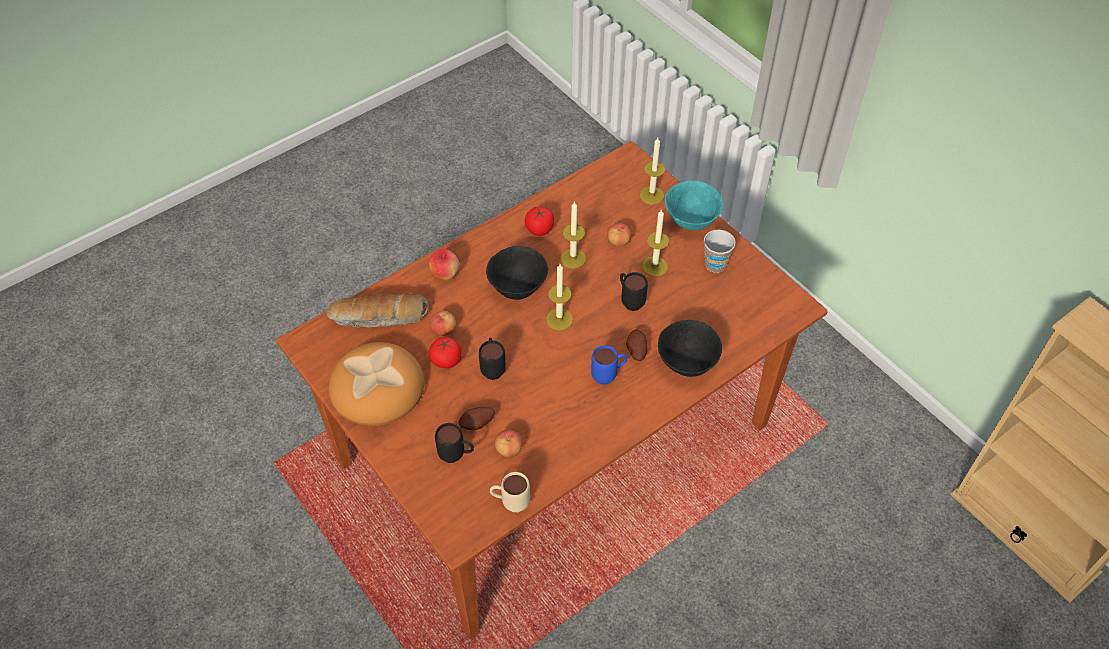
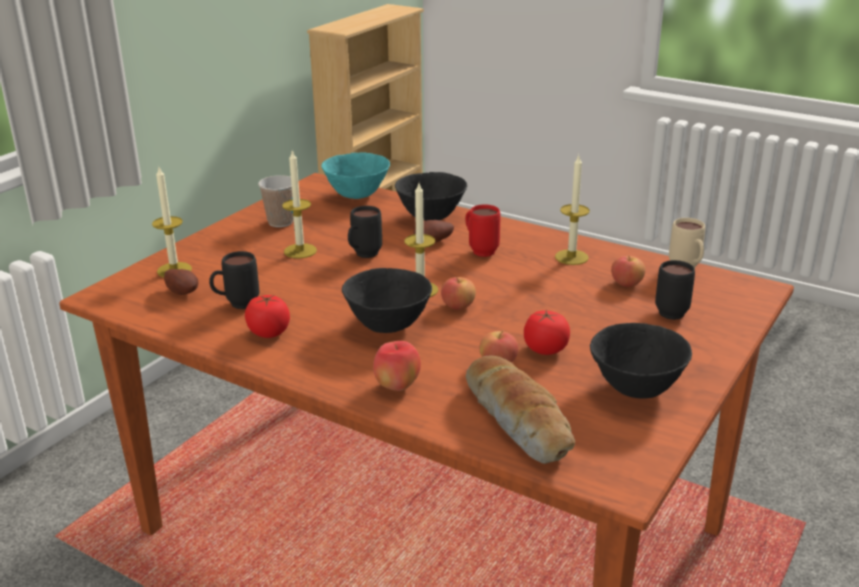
camera: 110 degrees left, 25 degrees down
(378, 387) = (635, 389): bread -> black bowl
(477, 424) = (615, 307): potato -> potato (183, 292)
(493, 368) = (528, 315): black mug -> black mug (236, 305)
(573, 258) = (313, 299): candle -> candle (571, 257)
(608, 376) = (480, 250): blue mug -> red mug
(618, 241) = (268, 277): apple -> apple (458, 306)
(690, 222) = (215, 242): turquoise bowl -> turquoise bowl (357, 195)

